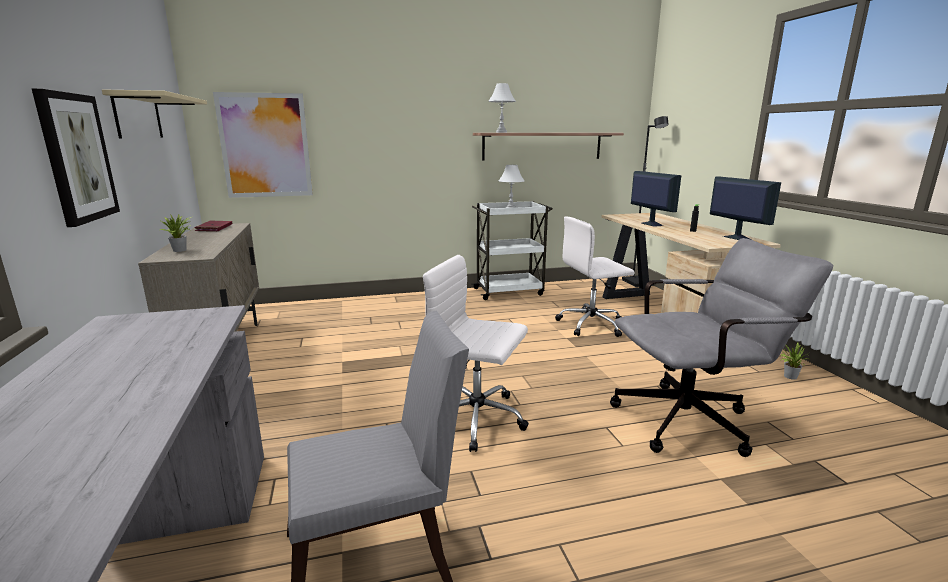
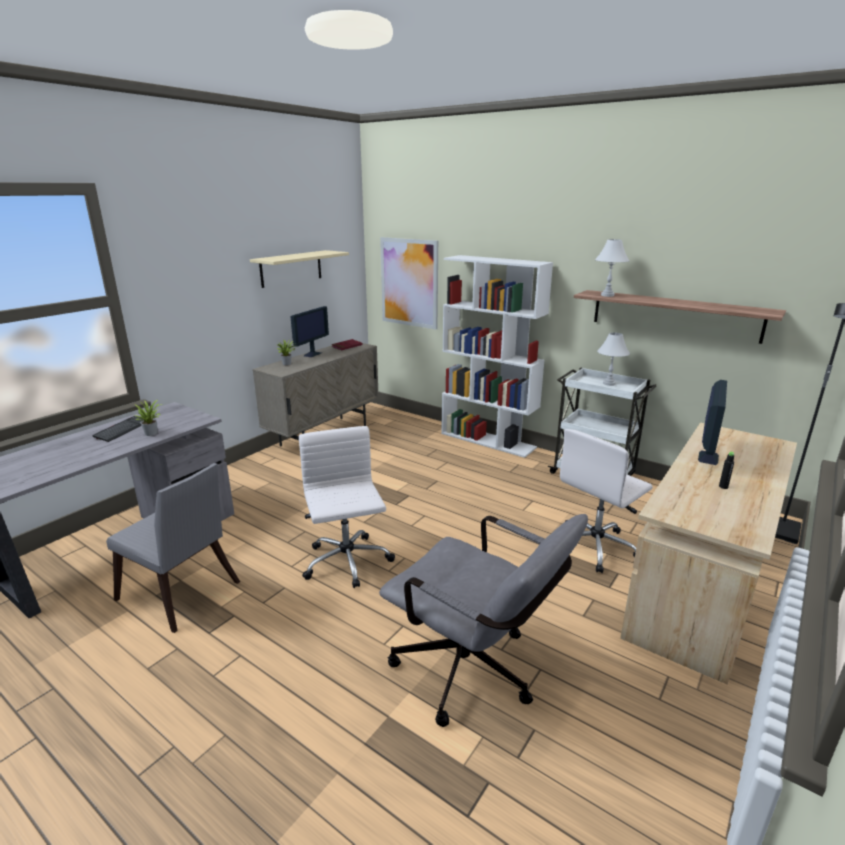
camera: 50 degrees right, 5 degrees up
(77, 158) = (211, 306): picture -> none
(97, 363) = (122, 429): none -> keyboard
(399, 297) = (488, 440): none -> white bookcase
(592, 324) = (596, 546): white office chair -> white office chair turned 75 degrees counterclockwise
(736, 238) = (742, 519): monitor -> monitor (313, 354)
(788, 376) = (683, 728): potted plant -> potted plant (151, 433)

